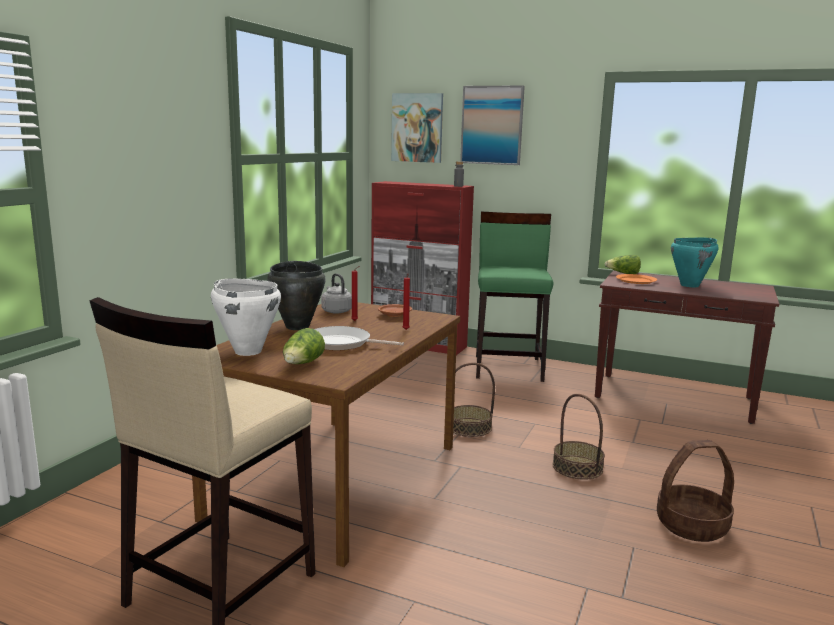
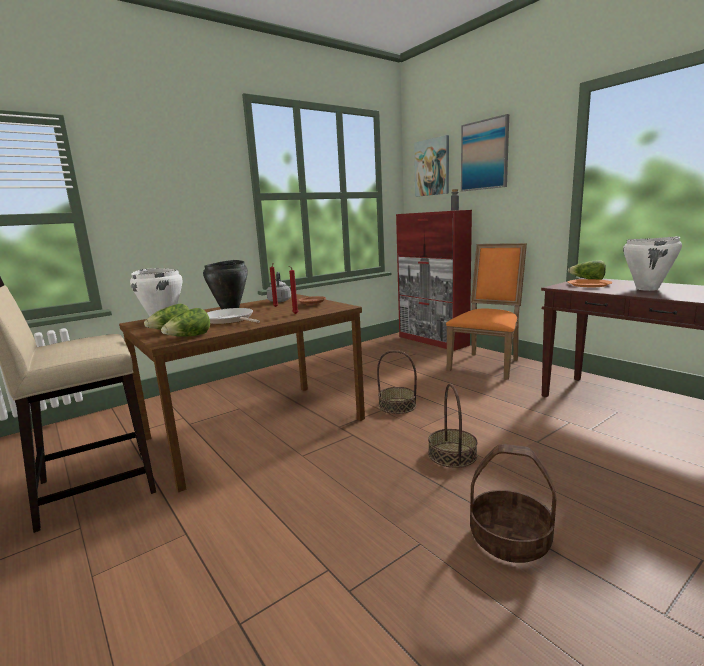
camera: 30 degrees right, 0 degrees up
(352, 371) = (189, 337): none -> lettuce
(509, 368) = (487, 364): green stool -> orange chair
(690, 285) = (647, 289): turquoise cooking pot -> white cooking pot

